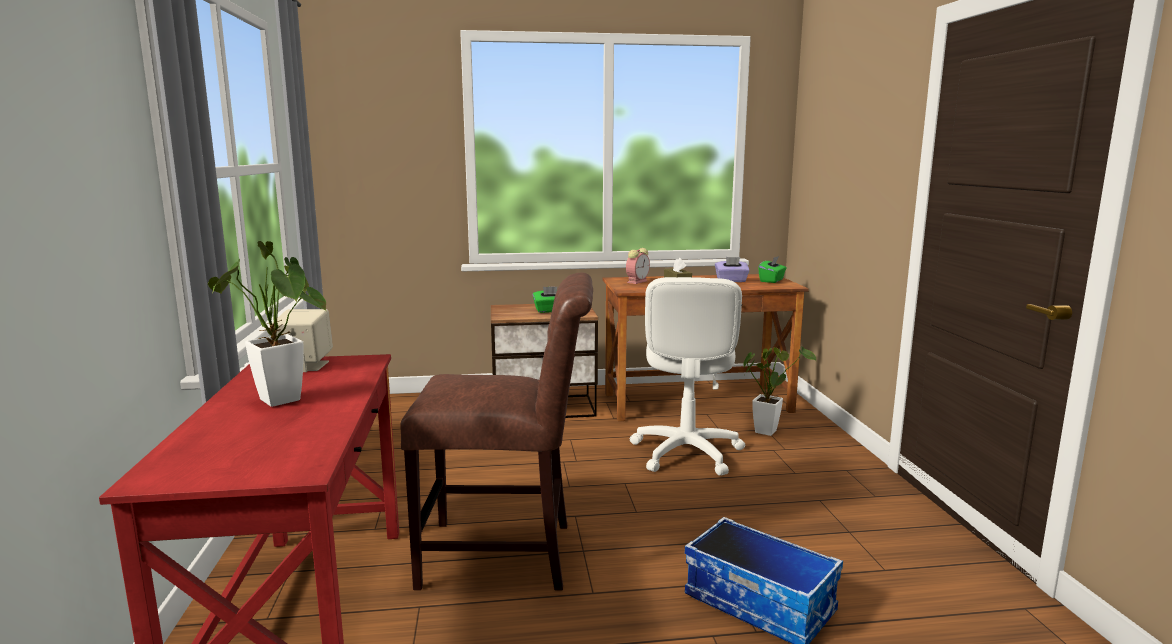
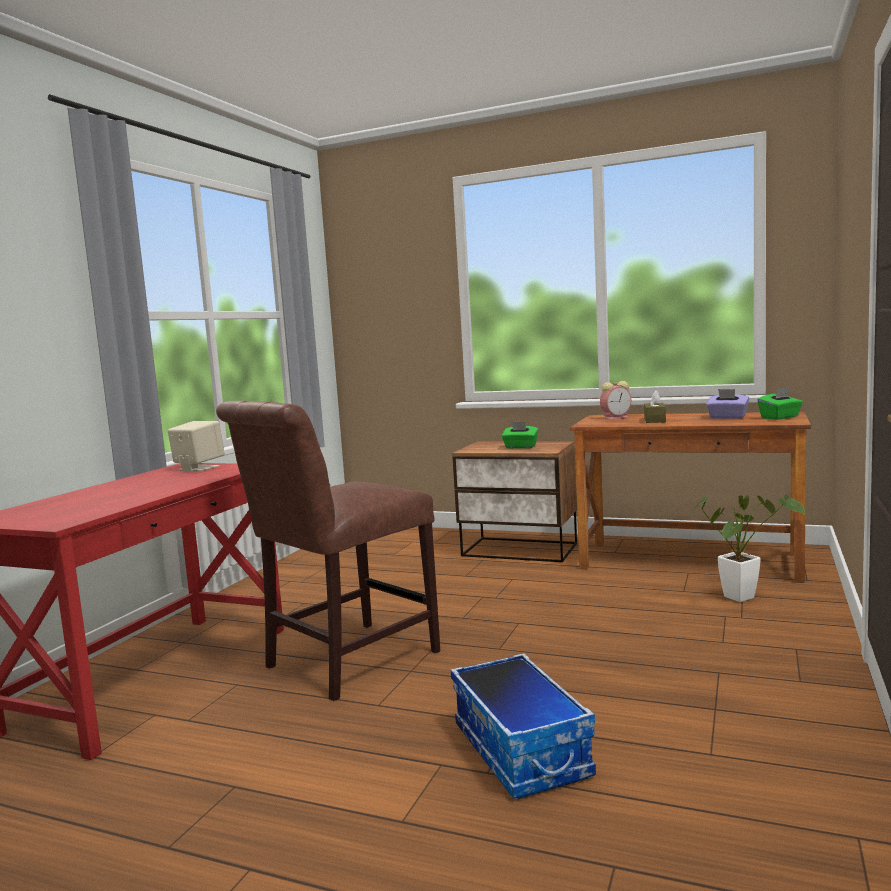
camera: 30 degrees right, 5 degrees down
(283, 403) = (136, 487): potted plant -> none
(507, 555) = (344, 662): brown chair -> brown chair turned 105 degrees clockwise
(686, 453) = (617, 605): white office chair -> none

